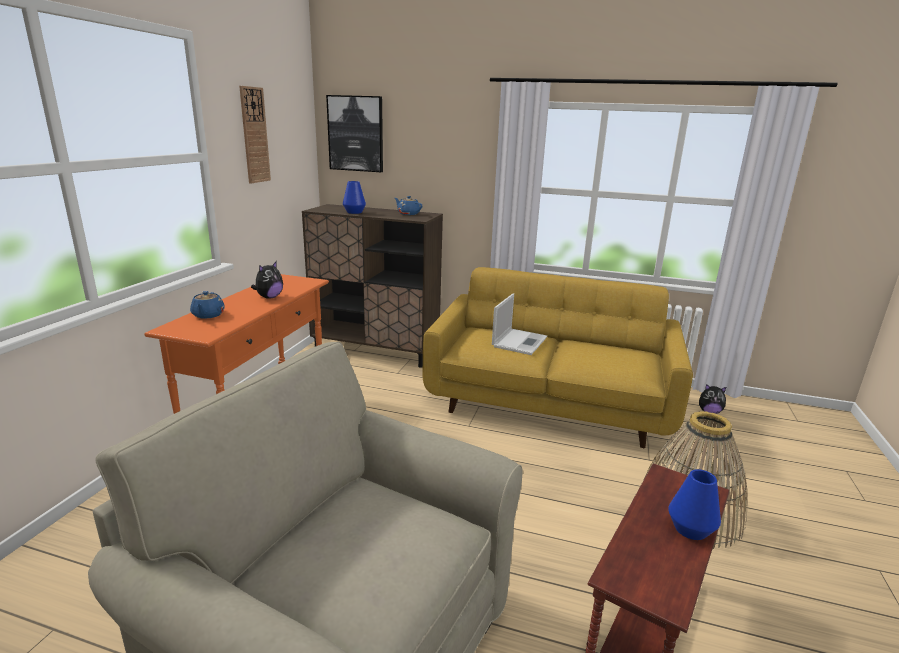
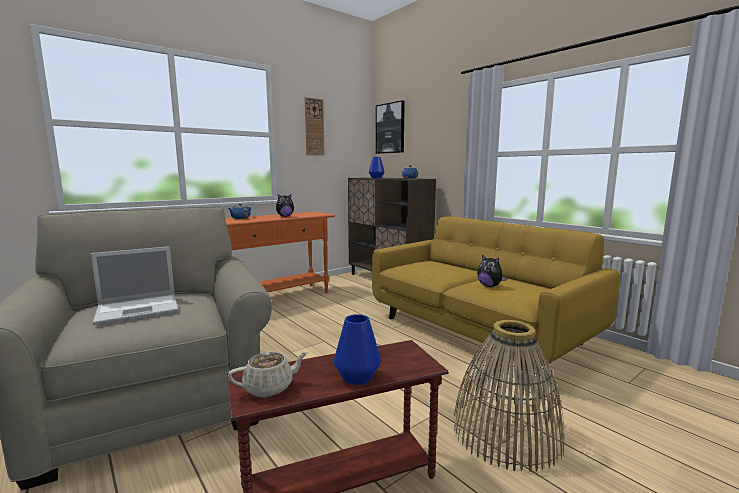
camera: 35 degrees right, 10 degrees down
(519, 341) = (449, 269): laptop -> laptop (140, 309)
(655, 579) = (269, 388): none -> beige teapot
(709, 412) = (647, 375): plush toy -> plush toy (490, 286)

